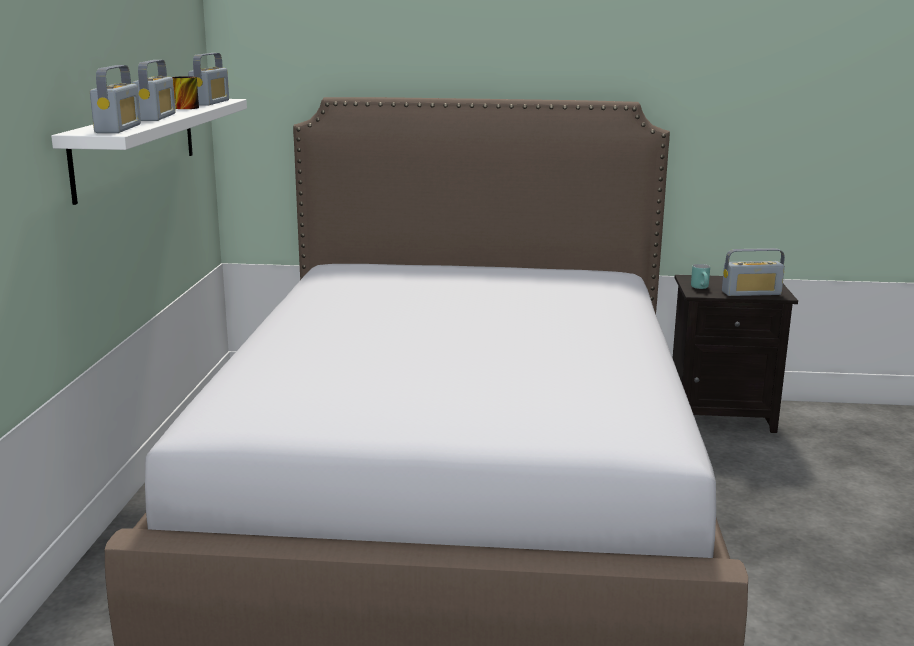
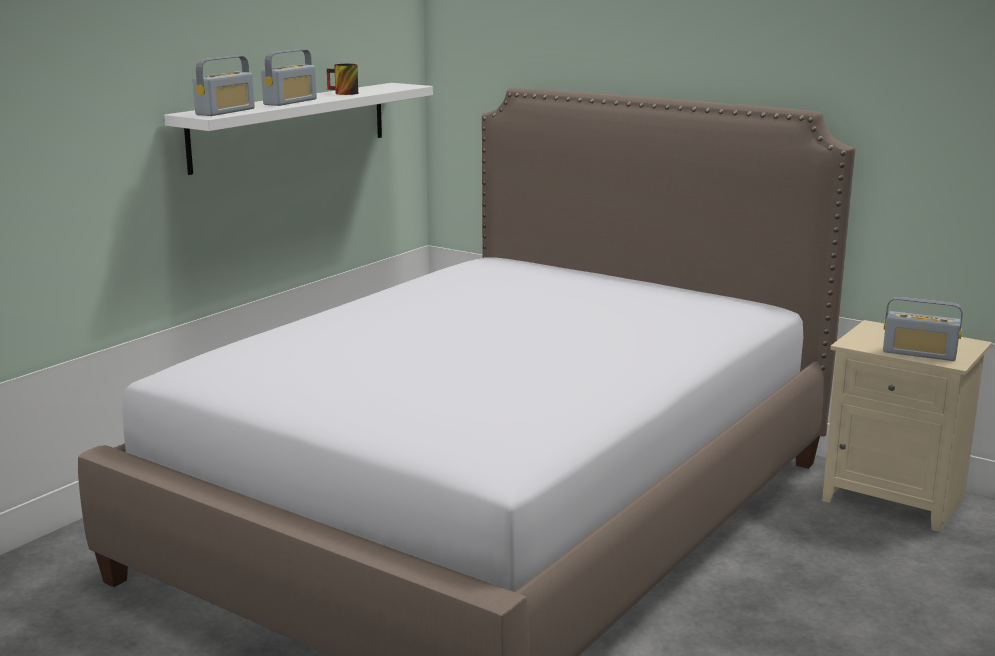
camera: 30 degrees right, 0 degrees up
(210, 102) = (385, 88): radio -> none
(702, 288) = (867, 339): turquoise mug -> none
(722, 415) = (896, 498): black nightstand -> beige nightstand

